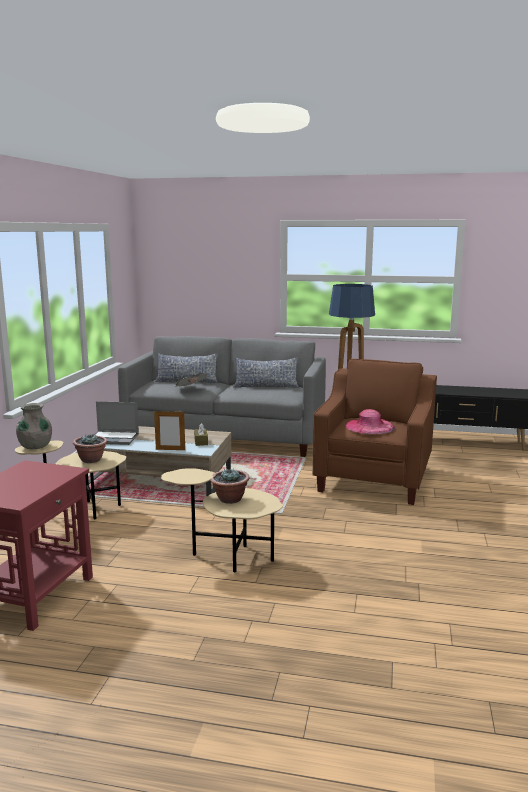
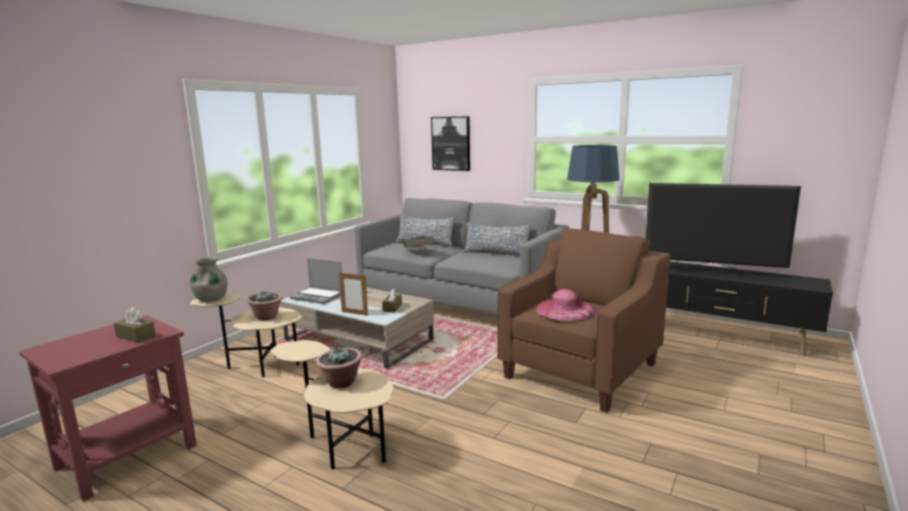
camera: 20 degrees right, 0 degrees up
(49, 476) = (136, 336): none -> brown tissue box
(197, 280) = (451, 143): none -> picture
(452, 390) = (712, 272): none -> television

